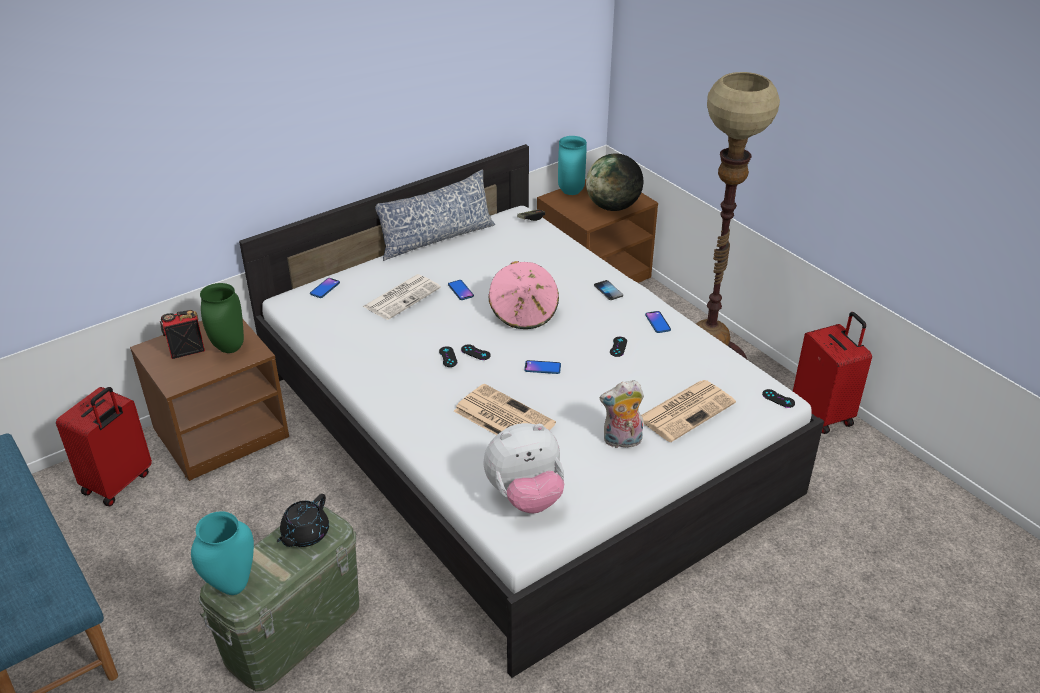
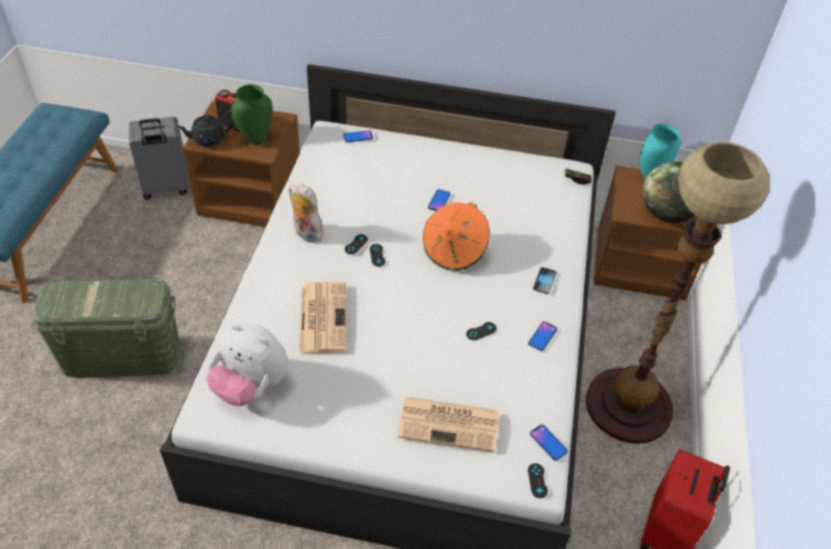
camera: 45 degrees right, 10 degrees up
(118, 483) = (166, 189): red suitcase -> grey suitcase
(231, 585) = (58, 294): turquoise vase -> none
(305, 534) = (130, 297): black teapot -> black teapot (207, 139)
(402, 297) = (393, 177): newspaper -> none
(436, 238) = (484, 149): pillow -> none
(524, 313) = (454, 251): pink hat -> orange hat
(542, 368) = (402, 303): phone -> phone (548, 443)
(621, 441) = (369, 405): plush toy -> plush toy (306, 234)

